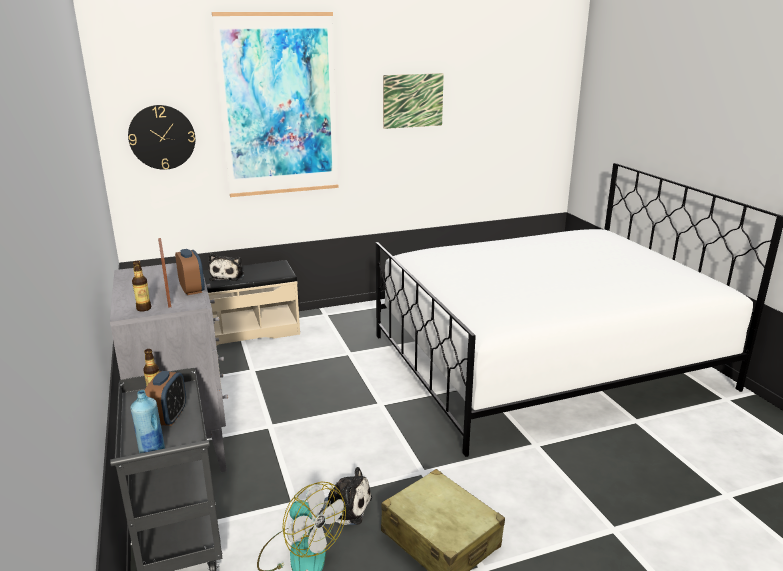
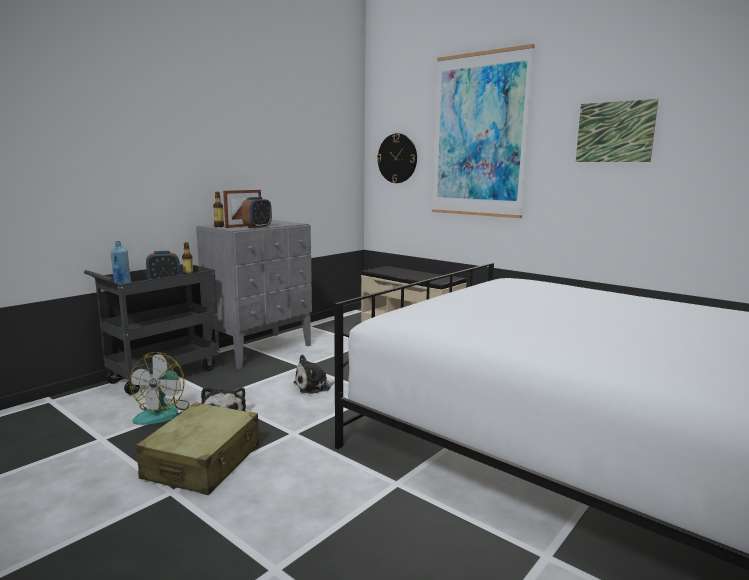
camera: 60 degrees right, 10 degrees down
(228, 276) = (407, 273): plush toy -> plush toy (314, 386)

